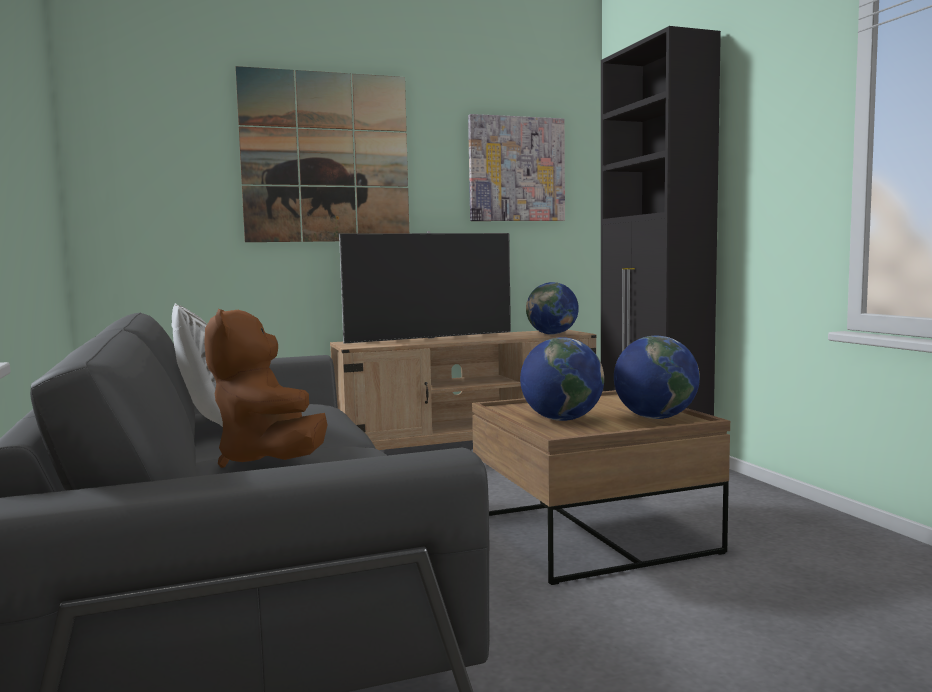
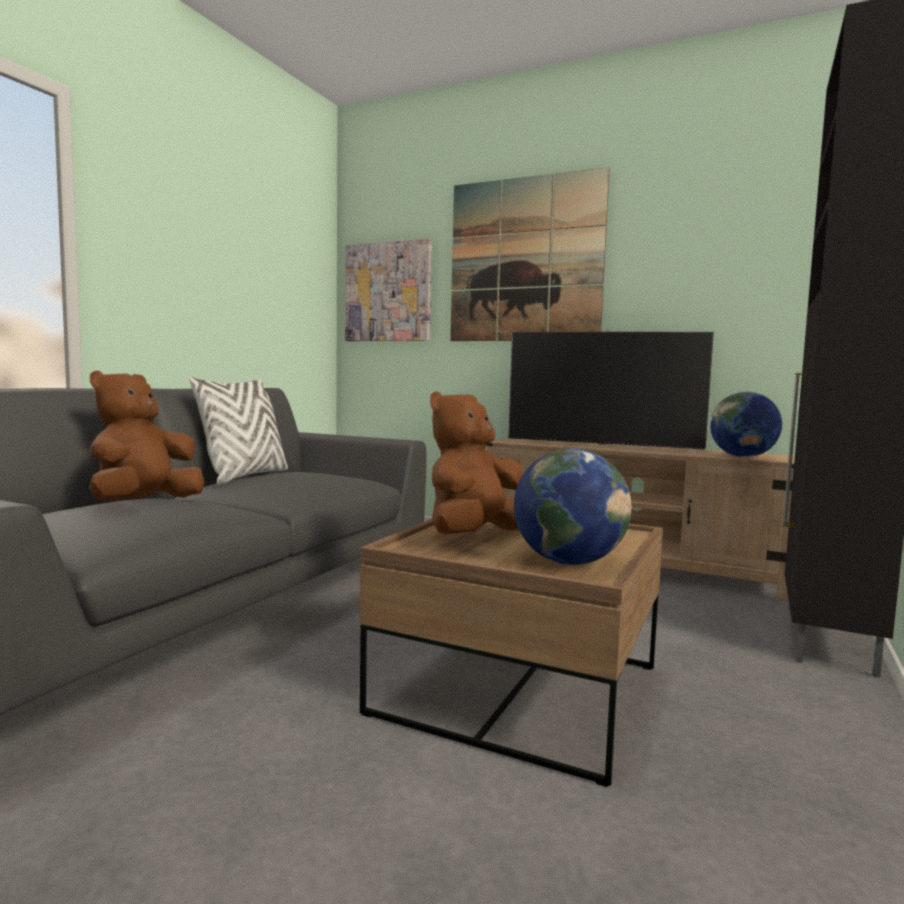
camera: 45 degrees right, 0 degrees up
(516, 169) = (743, 255): picture -> picture (388, 292)
(561, 419) = (475, 537): globe -> brown plush toy

